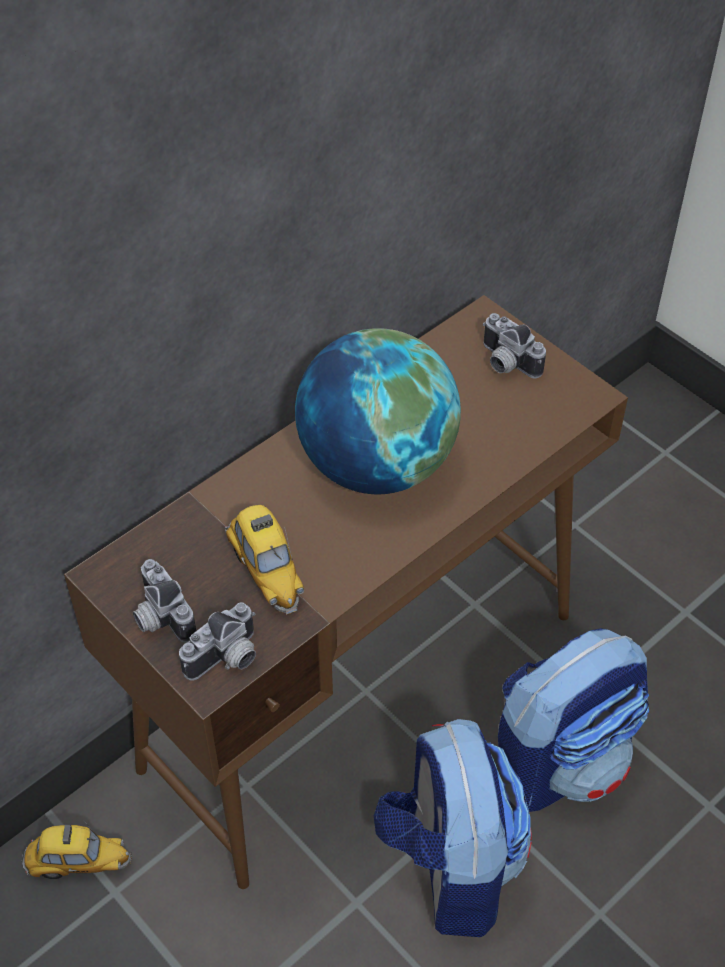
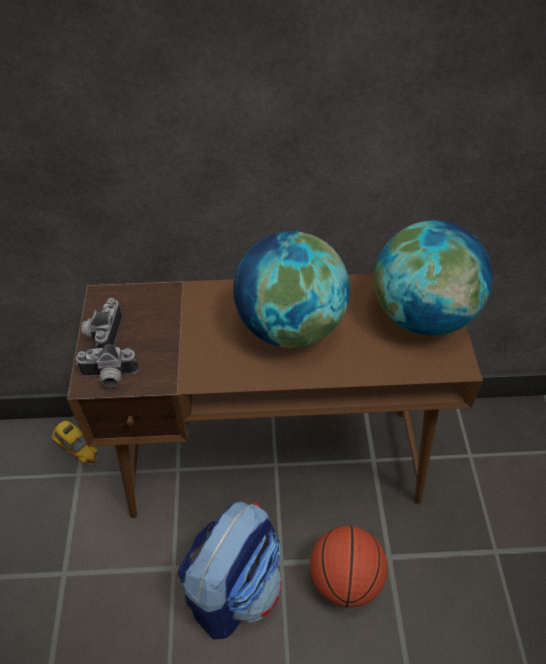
camera: 40 degrees right, 0 degrees up
(266, 571) = (175, 345): toy car -> none
(505, 363) = (422, 315): camera -> globe
(561, 759) = (345, 579): backpack -> basketball

